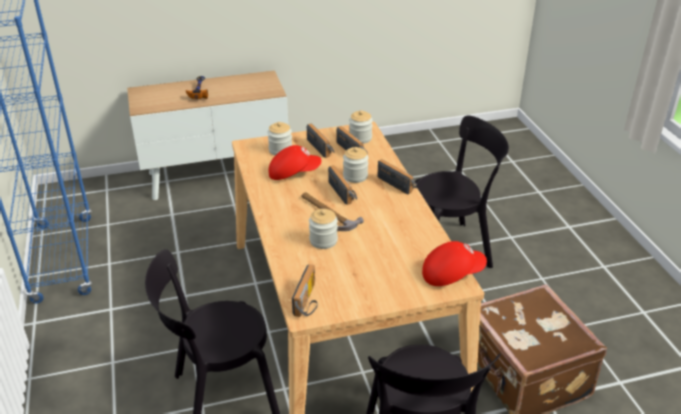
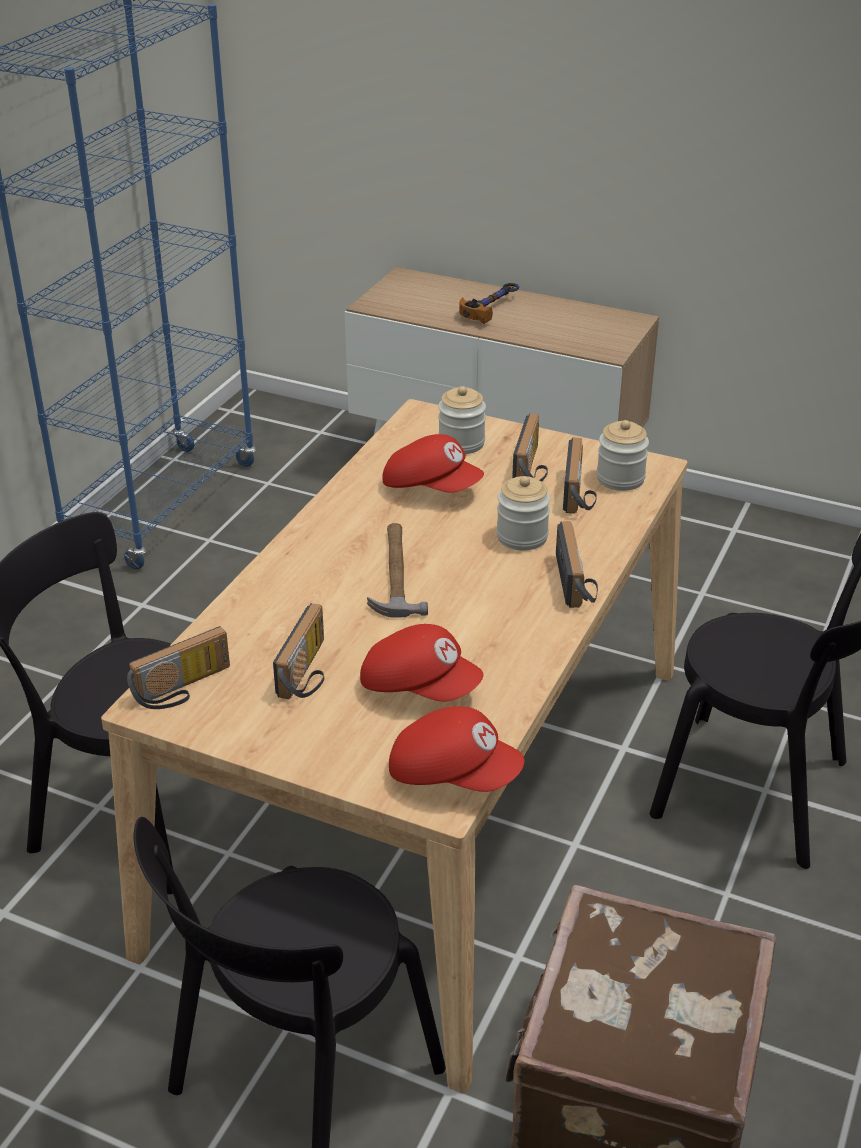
camera: 40 degrees right, 0 degrees up
(323, 240) = (329, 612): jar -> none
(344, 192) = (467, 554): radio -> radio (309, 672)
(397, 250) = (420, 687): none -> red cap

